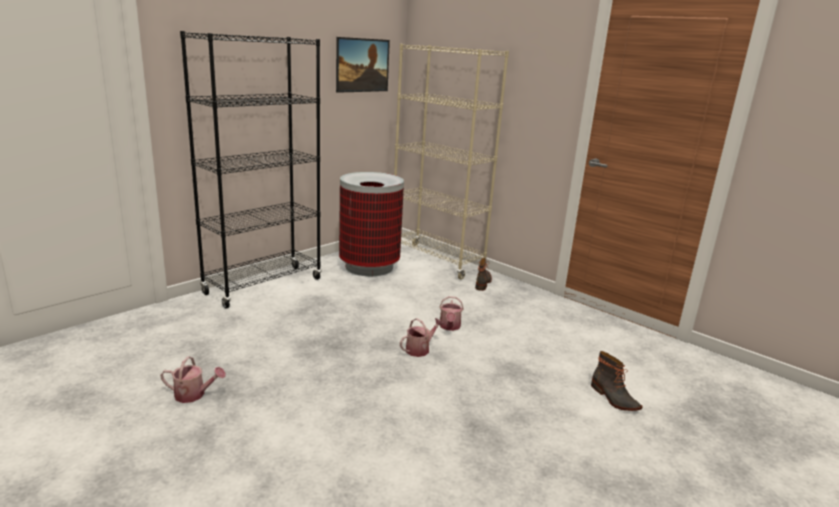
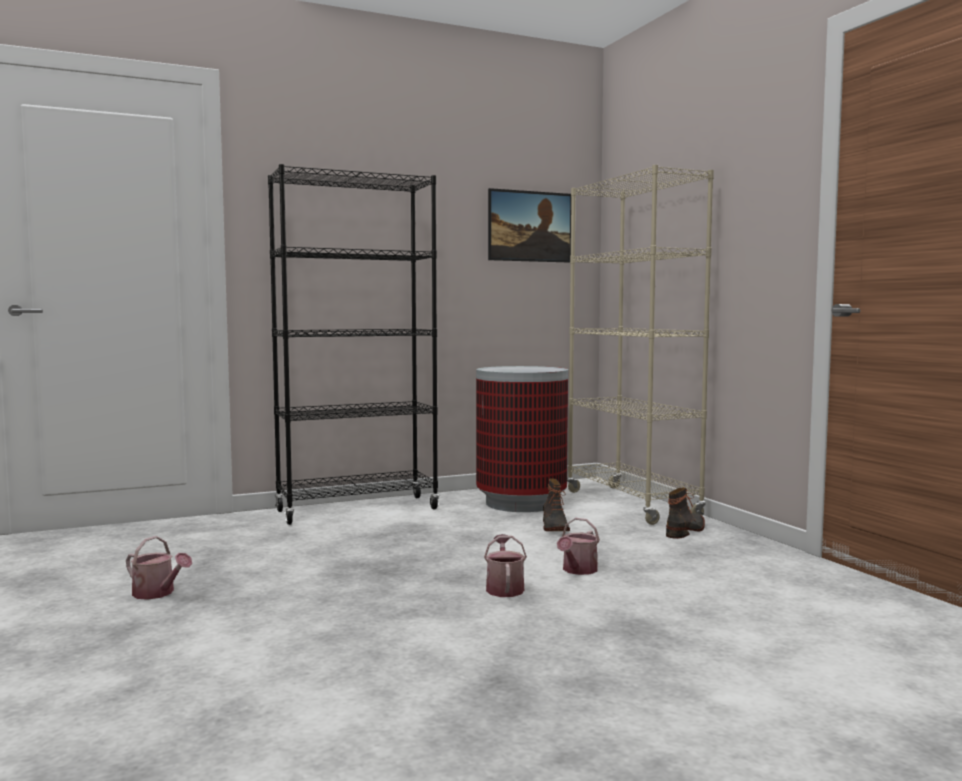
camera: 25 degrees right, 15 degrees down
(420, 349) = (504, 588): watering can -> watering can turned 75 degrees counterclockwise
(613, 398) = (801, 688): boot -> boot (554, 527)

